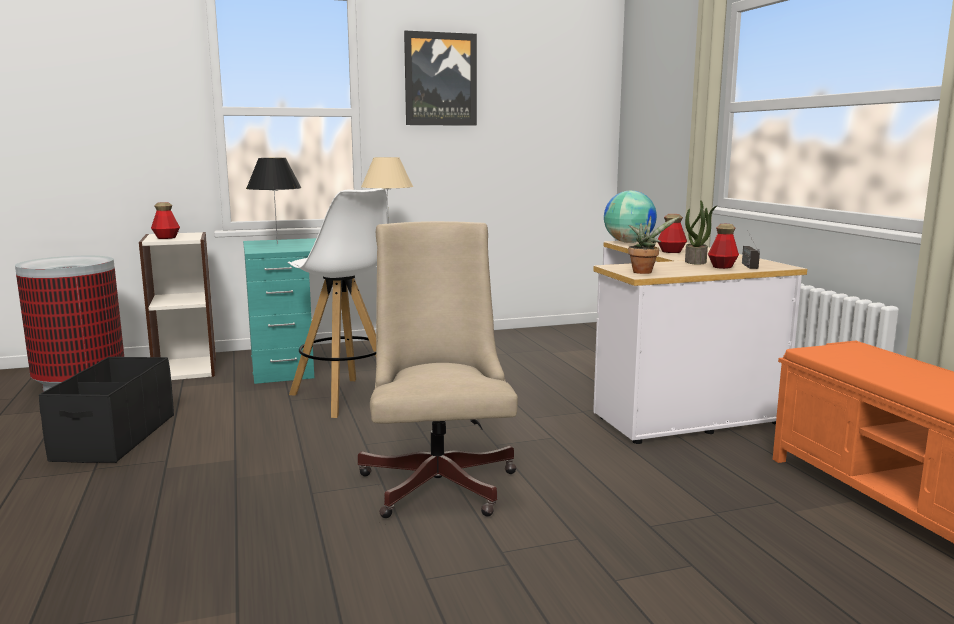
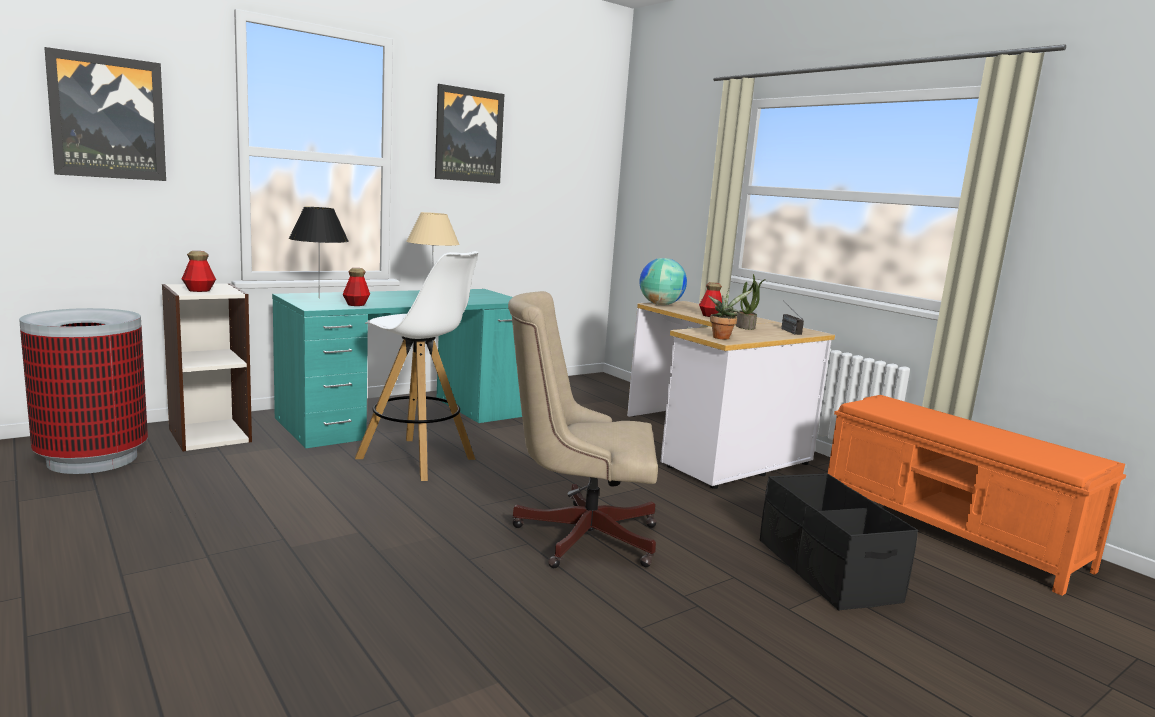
camera: 20 degrees left, 0 degrees up
(101, 91) = (108, 117): none -> picture
(114, 437) = (197, 518): black storage box -> black storage box (826, 570)
(439, 479) = (577, 535): beige office chair -> beige office chair turned 60 degrees counterclockwise
(722, 267) = (773, 332): bottle -> bottle (356, 304)

